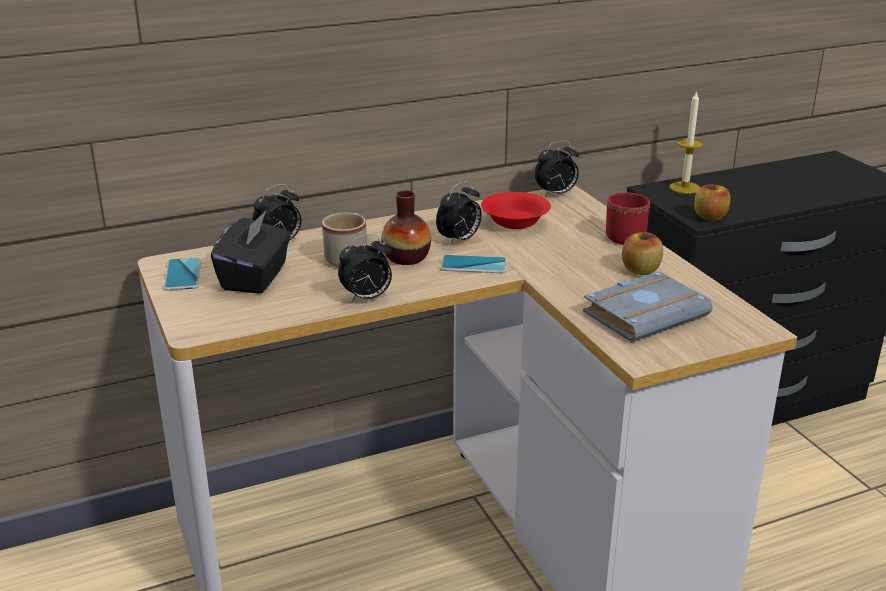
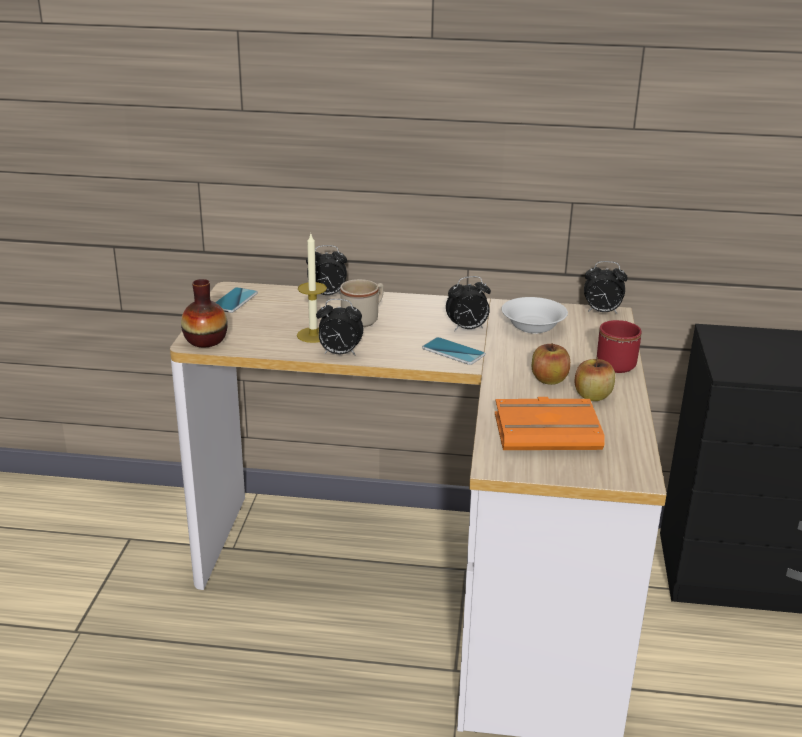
camera: 30 degrees right, 0 degrees up
(255, 277) = (280, 316): black tissue box -> none
(406, 257) = (407, 331): vase -> vase (205, 340)
(515, 223) = (532, 327): red bowl -> white bowl
(645, 313) = (548, 431): grey book -> orange book
(684, 187) = (752, 338): candle -> candle (313, 335)
(710, 217) = (742, 371): apple -> apple (549, 379)

